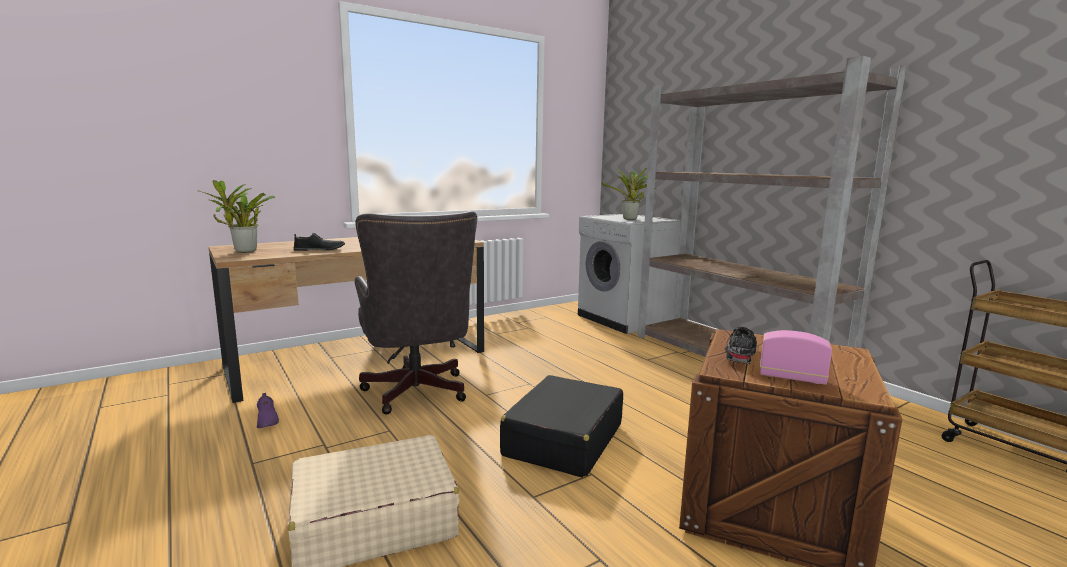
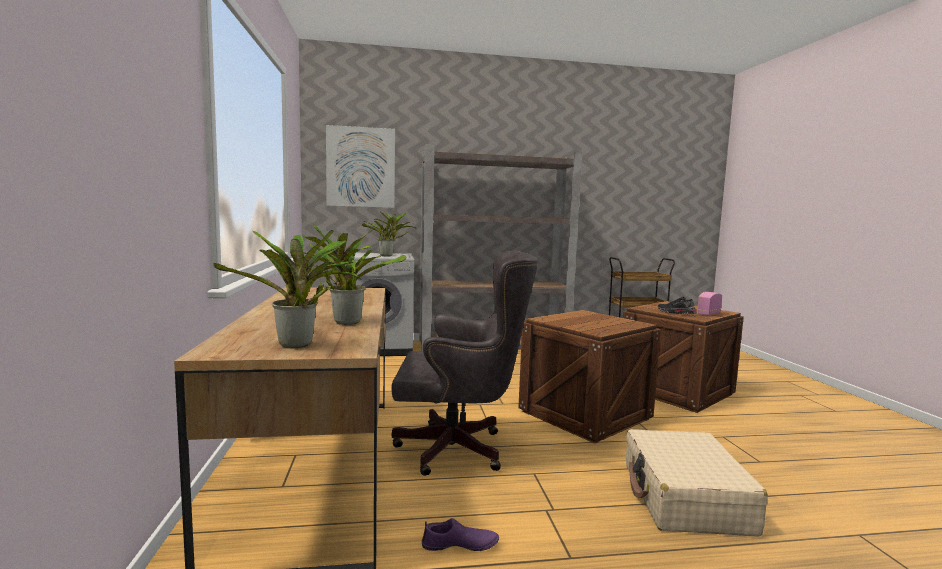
camera: 65 degrees left, 5 degrees down
(319, 250) = (344, 322): black shoe -> potted plant
(563, 440) = (585, 415): black suitcase -> crate
(644, 120) = (361, 167): none -> picture

